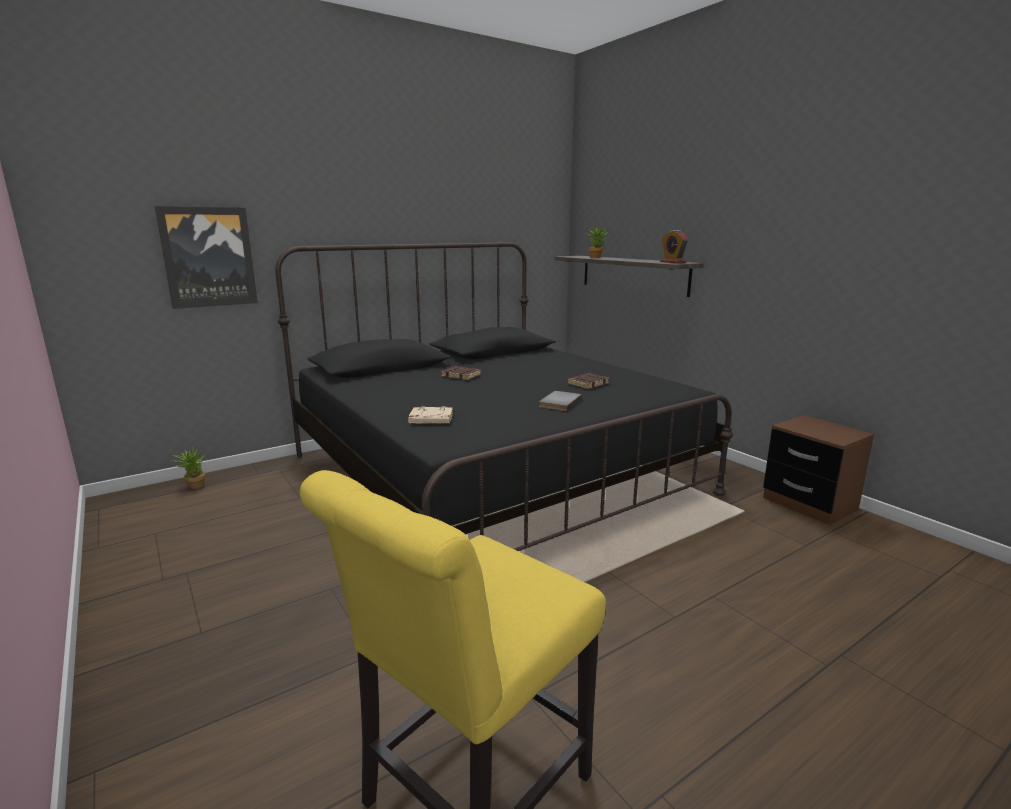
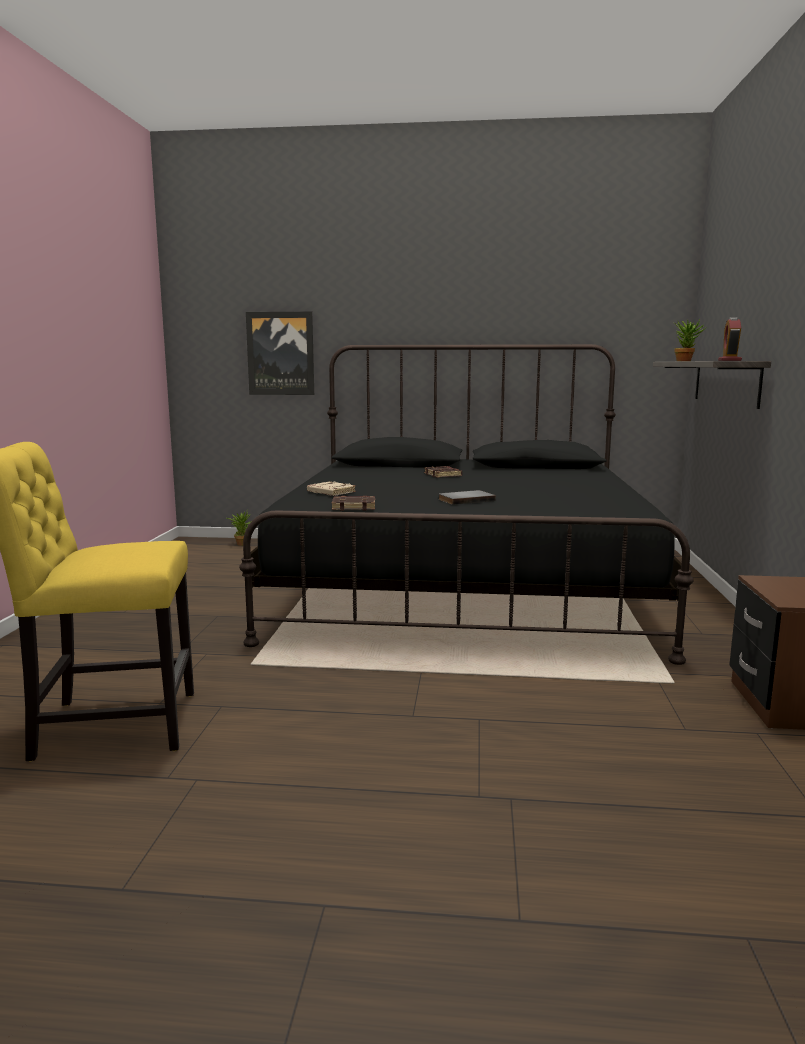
camera: 40 degrees right, 5 degrees down
(587, 384) = (541, 494): brown book -> brown book (354, 507)

